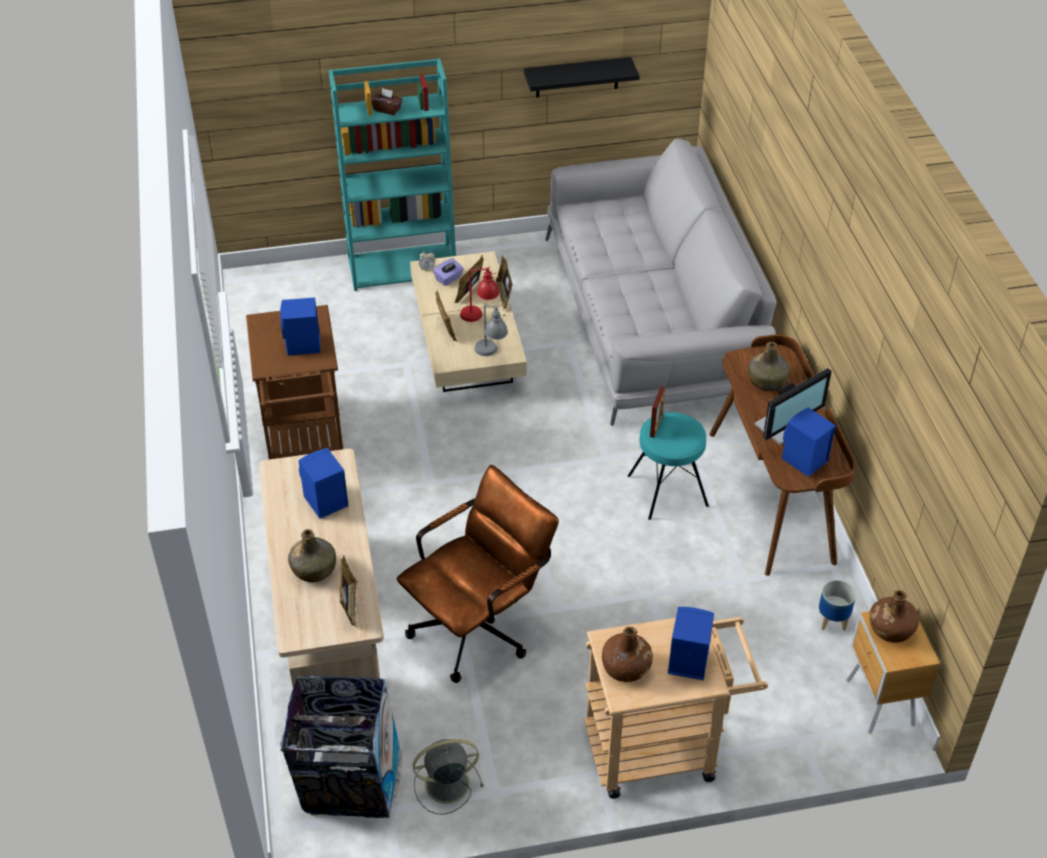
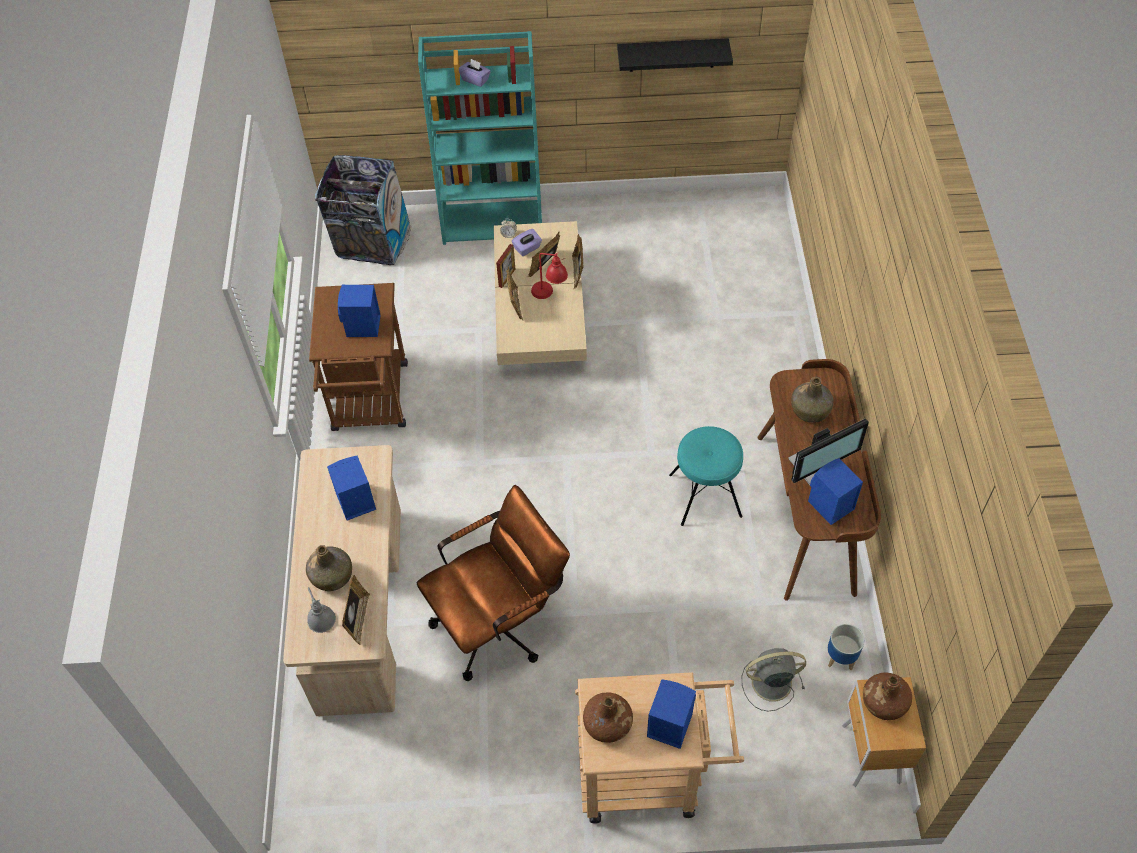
camera: 10 degrees right, 10 degrees up
(349, 783) = (352, 773): trash can -> trash can (371, 242)
(387, 109) = (475, 79): brown tissue box -> purple tissue box
(445, 784) = (439, 787): grey fan -> grey fan (769, 683)
(491, 354) = (554, 337): grey table lamp -> grey table lamp (326, 629)
(651, 319) = (723, 302): grey sofa -> none
(656, 426) = (695, 442): picture frame -> picture frame (507, 278)

